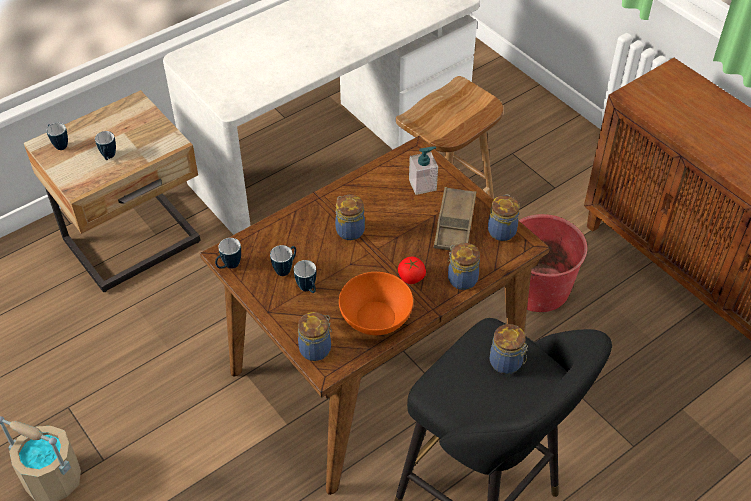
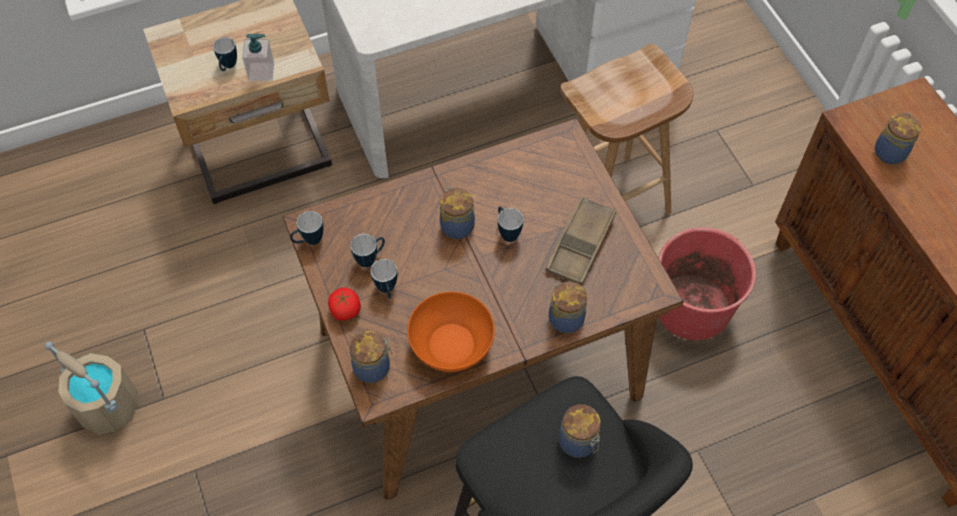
camera: 15 degrees right, 10 degrees up
(59, 145) = (180, 39): mug -> mug (507, 232)
(411, 277) = (507, 303): tomato -> tomato (345, 310)
(422, 185) = (559, 185): soap dispenser -> soap dispenser (261, 71)
(502, 230) = (633, 266): jar -> jar (890, 151)

